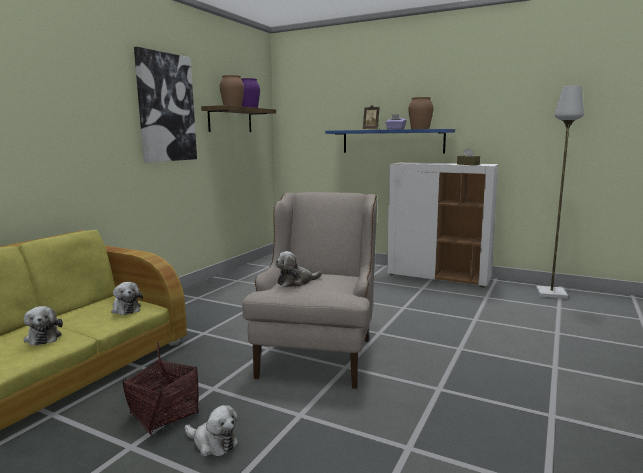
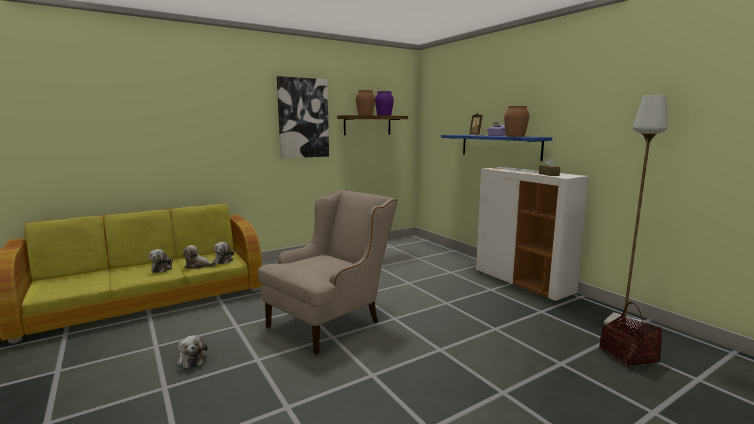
camera: 30 degrees right, 0 degrees up
(164, 414) = (193, 333): basket -> basket (628, 356)
(296, 282) = (301, 262): plush toy -> plush toy (198, 266)

